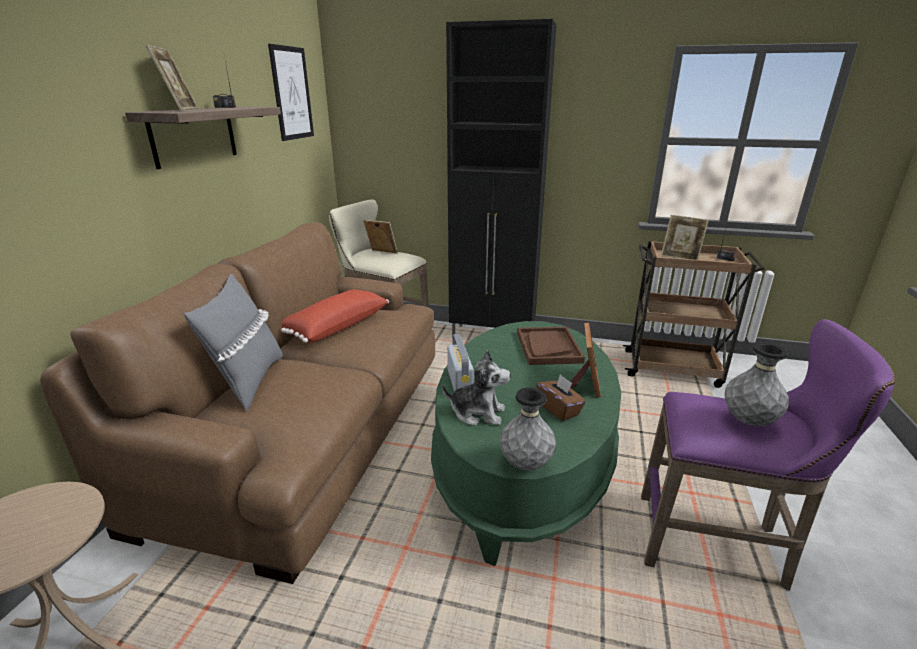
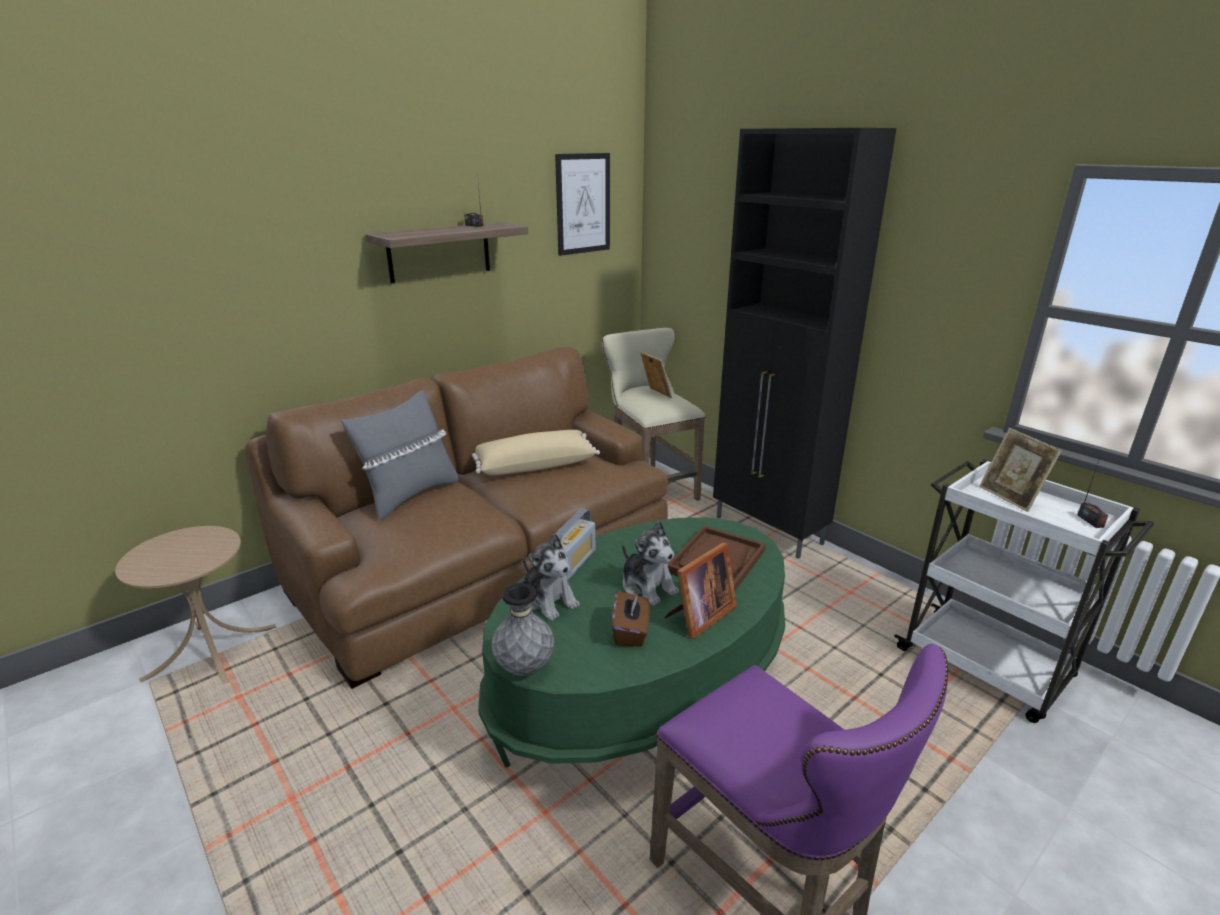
camera: 35 degrees right, 0 degrees up
(180, 109) = (419, 230): picture frame -> none
(335, 326) = (534, 465): red pillow -> beige pillow
(530, 377) = (648, 586): none -> plush toy
(673, 369) = (986, 666): brown cart -> white cart
(748, 421) = (773, 737): grey vase -> none

